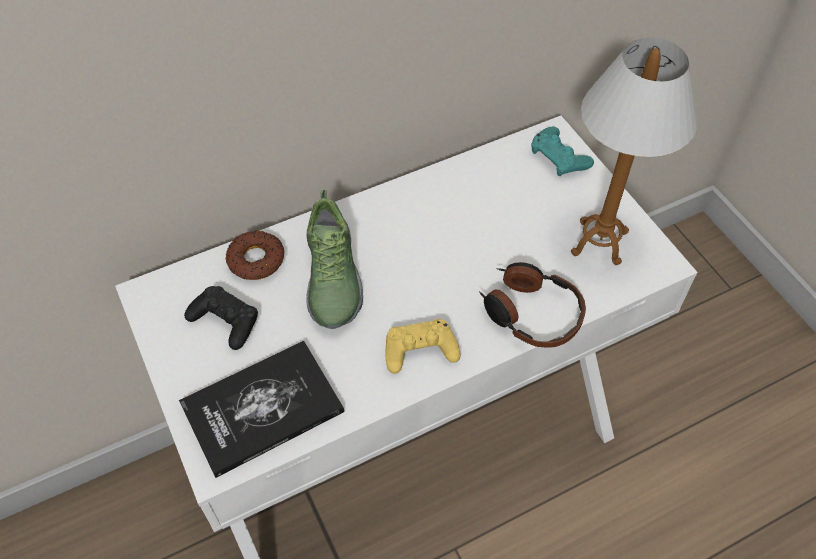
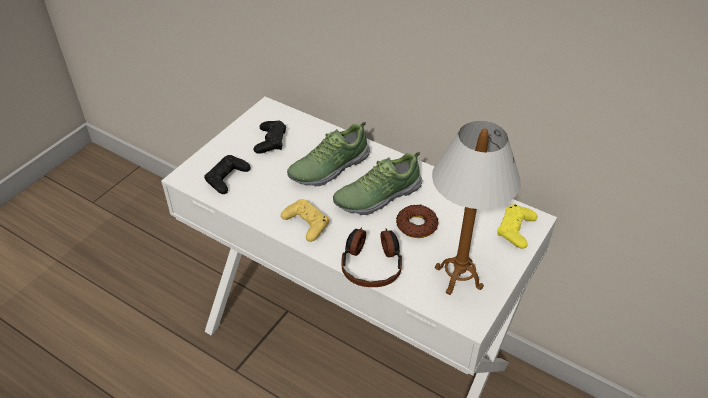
camera: 60 degrees right, 10 degrees down
(256, 260) = (318, 134): donut -> donut (417, 225)
(262, 409) = (227, 178): book -> black game controller
(420, 252) = (377, 195): none -> shoe
(559, 157) = (515, 230): turquoise game controller -> yellow game controller

